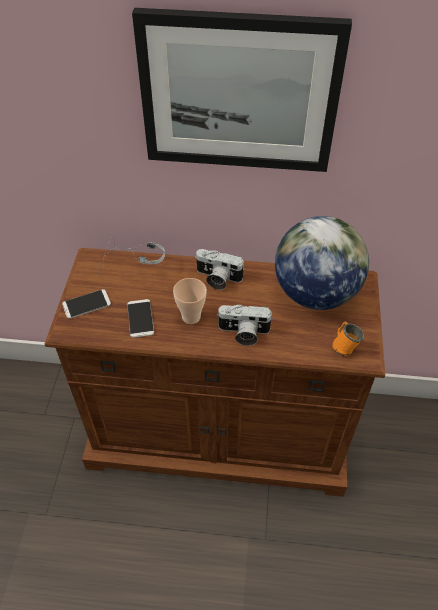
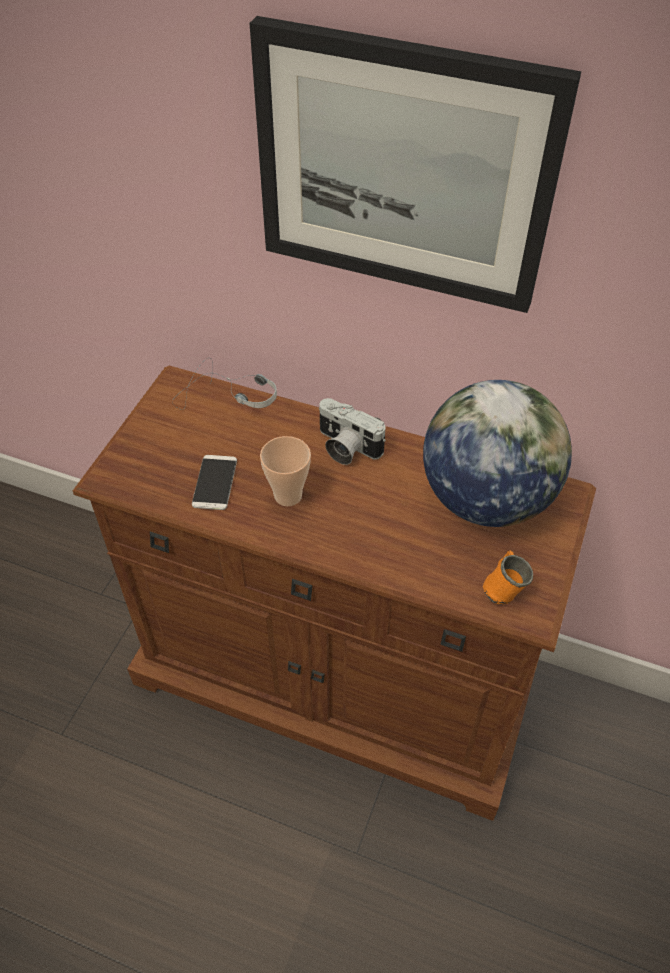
camera: 15 degrees right, 0 degrees up
(86, 304) = (147, 447): phone -> none
(243, 333) = (356, 536): camera -> none

